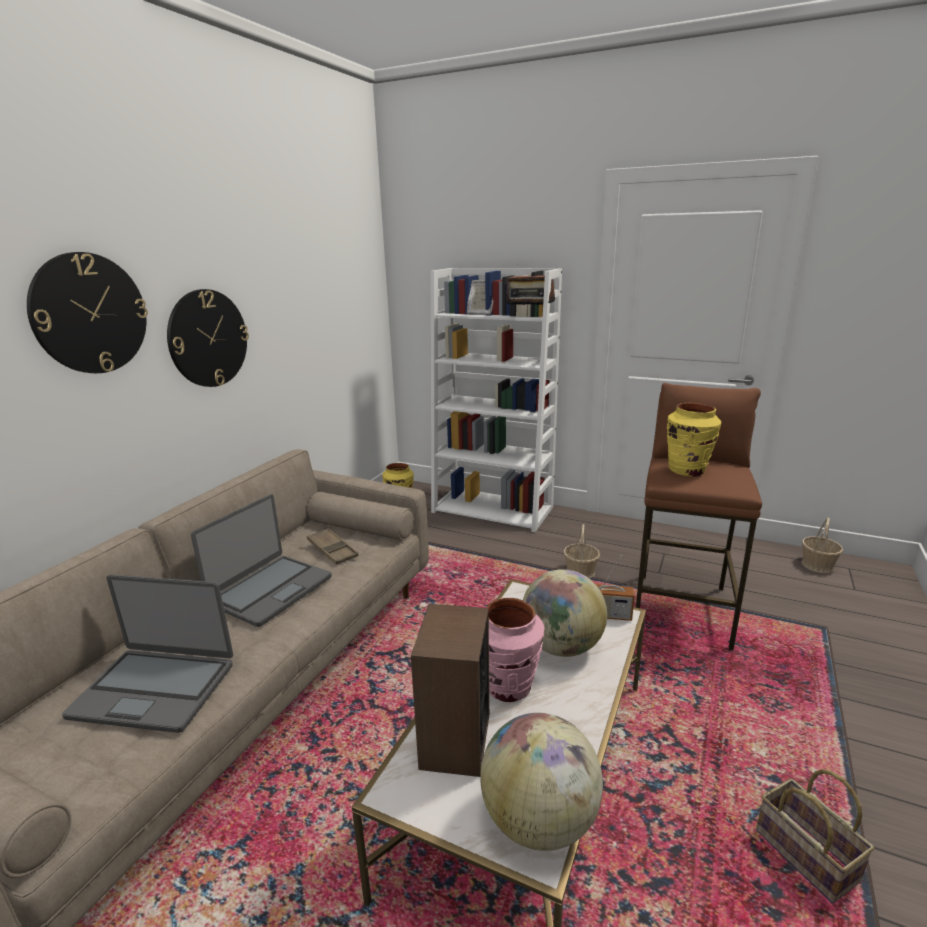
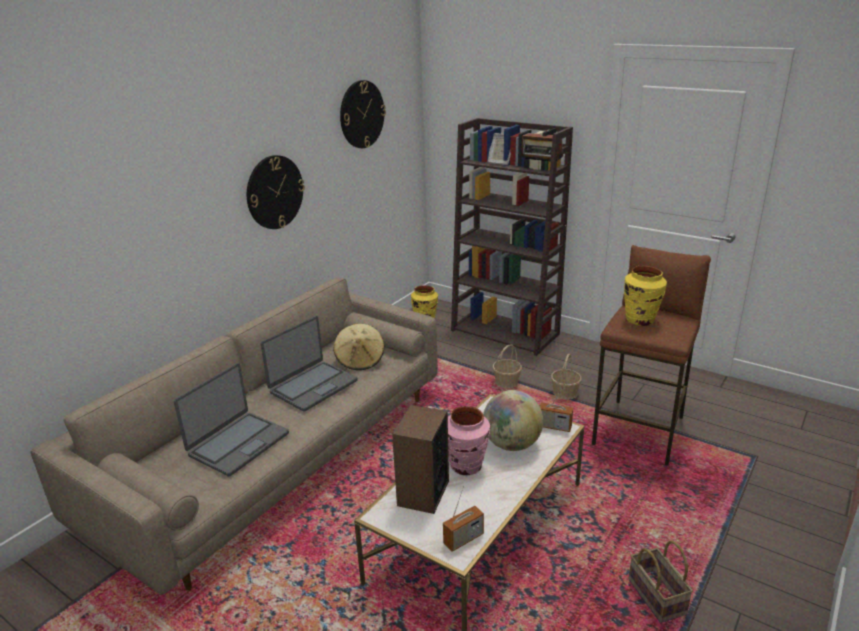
camera: 10 degrees right, 5 degrees up
(90, 314) = (198, 184): wall clock -> wall clock (361, 114)
(155, 689) = (238, 444): laptop -> laptop turned 75 degrees counterclockwise
(332, 550) = (360, 360): brown tray -> beige hat
(494, 509) = (506, 332): white bookcase -> brown bookcase
(539, 820) = (463, 539): globe -> radio
(817, 565) = (779, 405): basket -> basket (507, 382)

